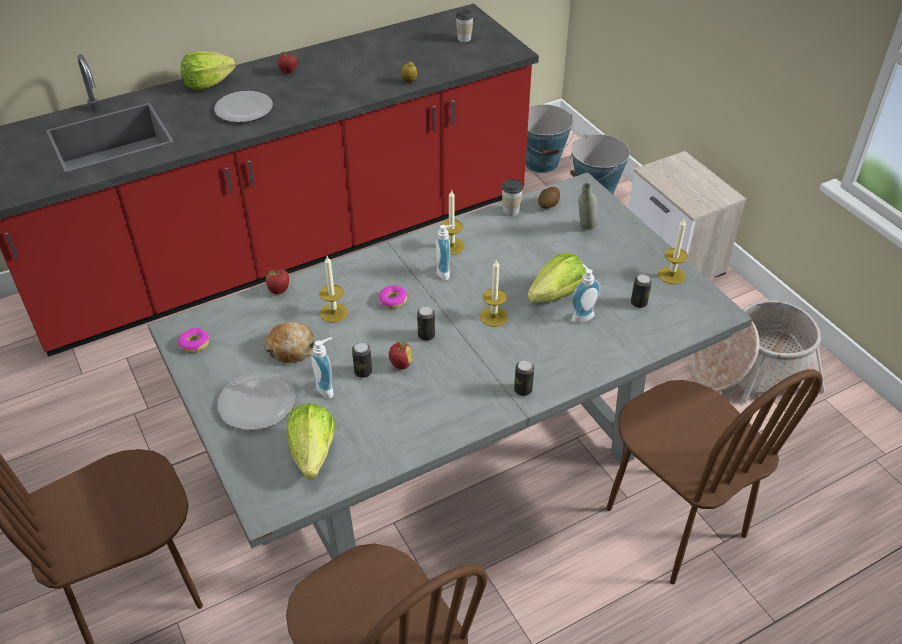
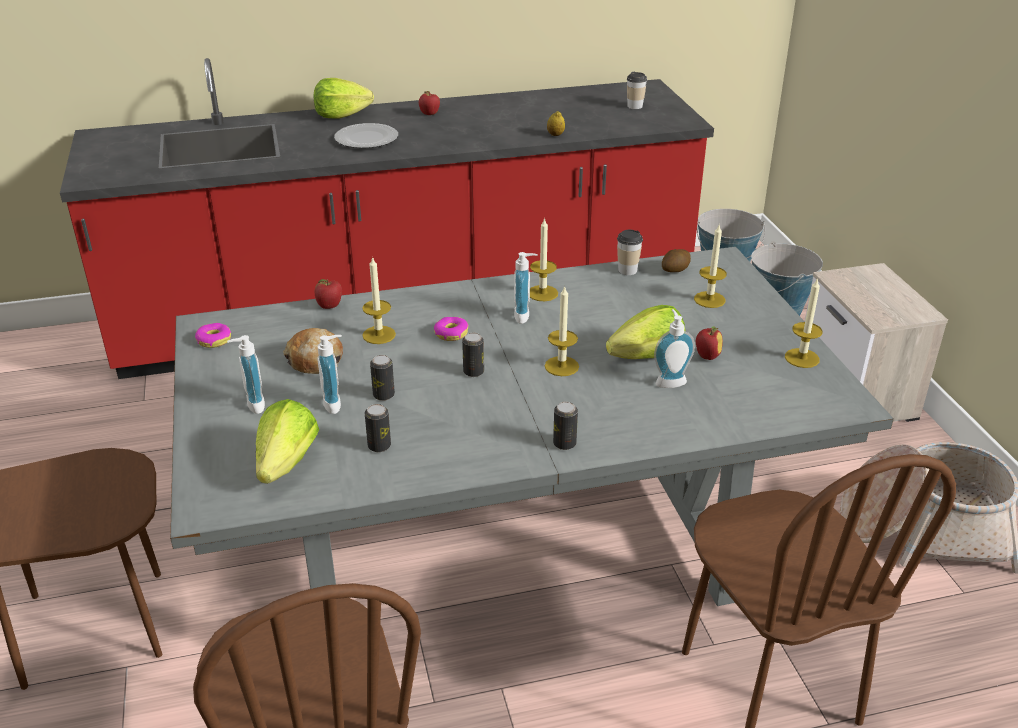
camera: 15 degrees right, 10 degrees down
(258, 403) = (252, 405): plate -> soap dispenser
(400, 365) = (430, 395): apple -> apple (707, 356)
(585, 230) = (709, 299): grey bottle -> candle
(638, 303) = (748, 379): can -> can (379, 446)

